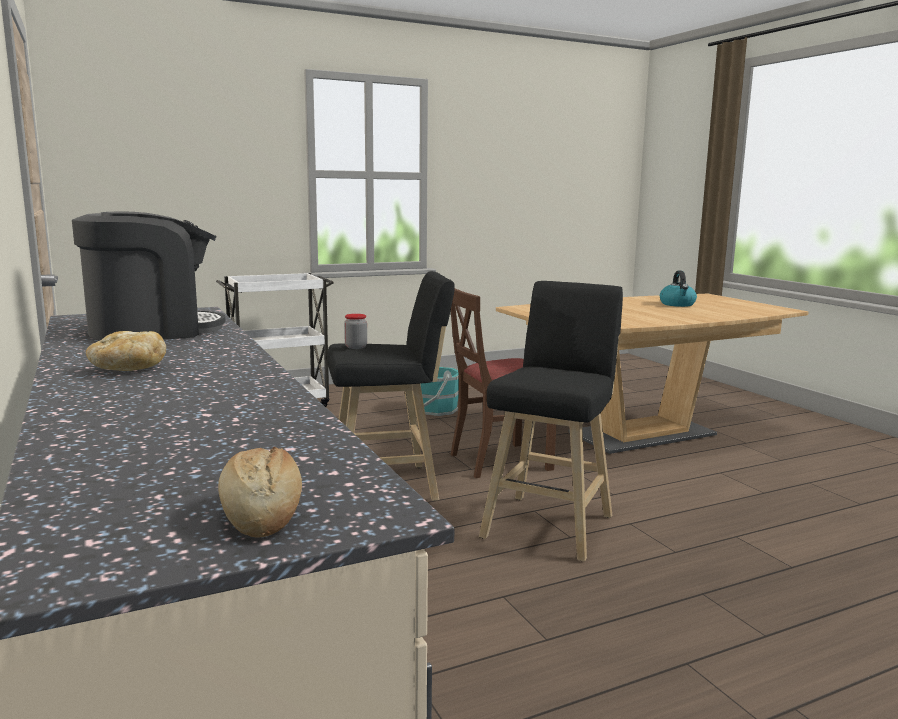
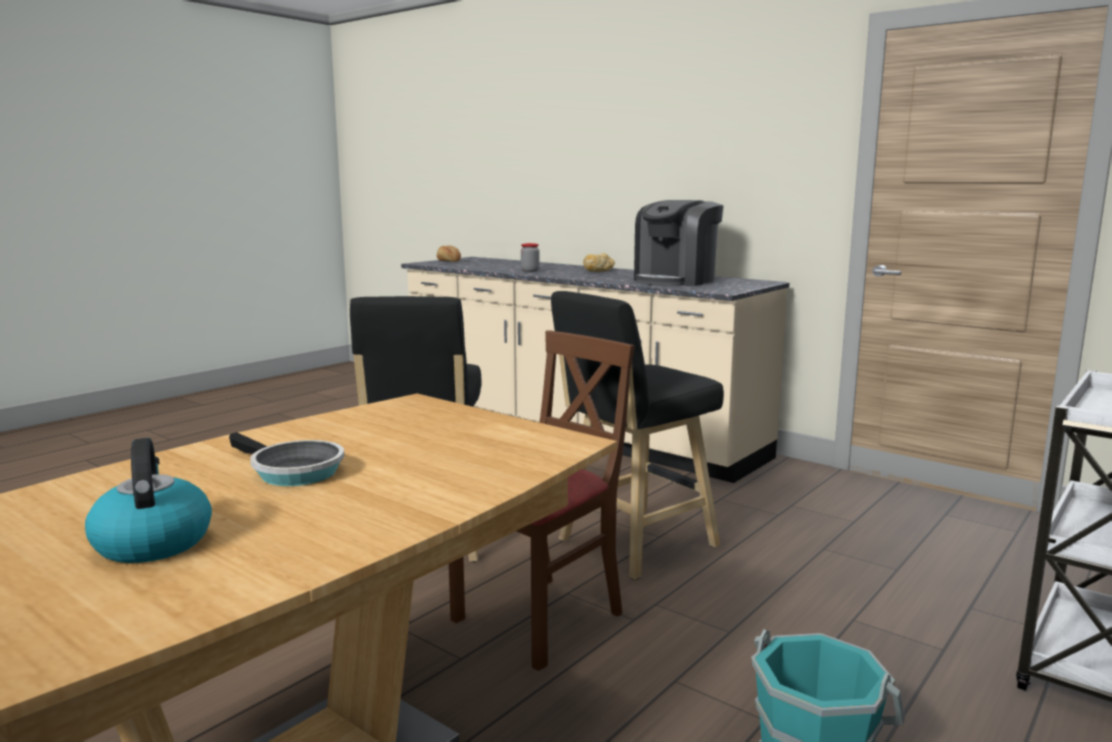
camera: 155 degrees right, 0 degrees up
(356, 347) = (666, 371): jar -> jar (530, 271)
(641, 311) = (292, 471): none -> frying pan

